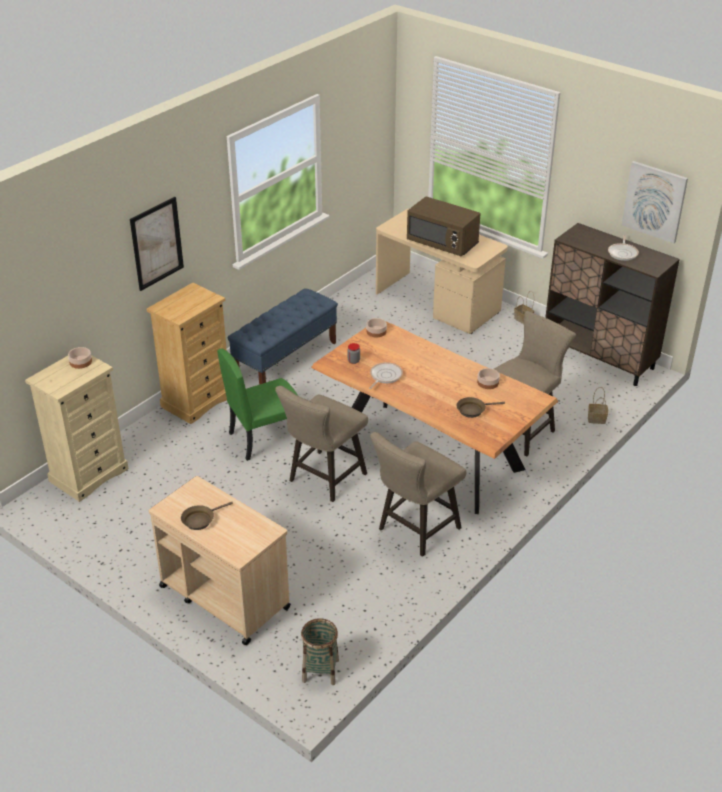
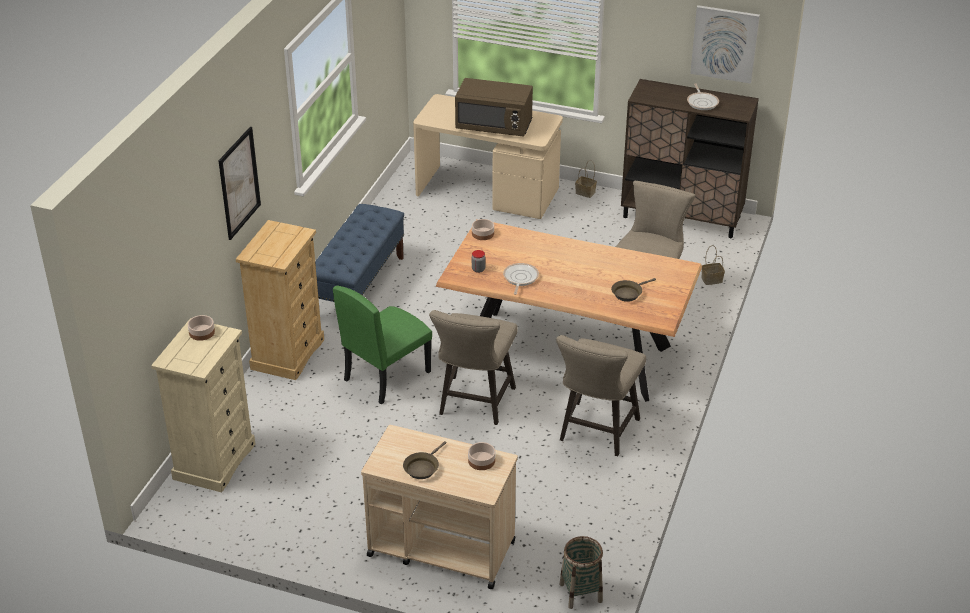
camera: 20 degrees left, 0 degrees up
(487, 383) = (626, 262): bowl -> bowl (481, 461)

